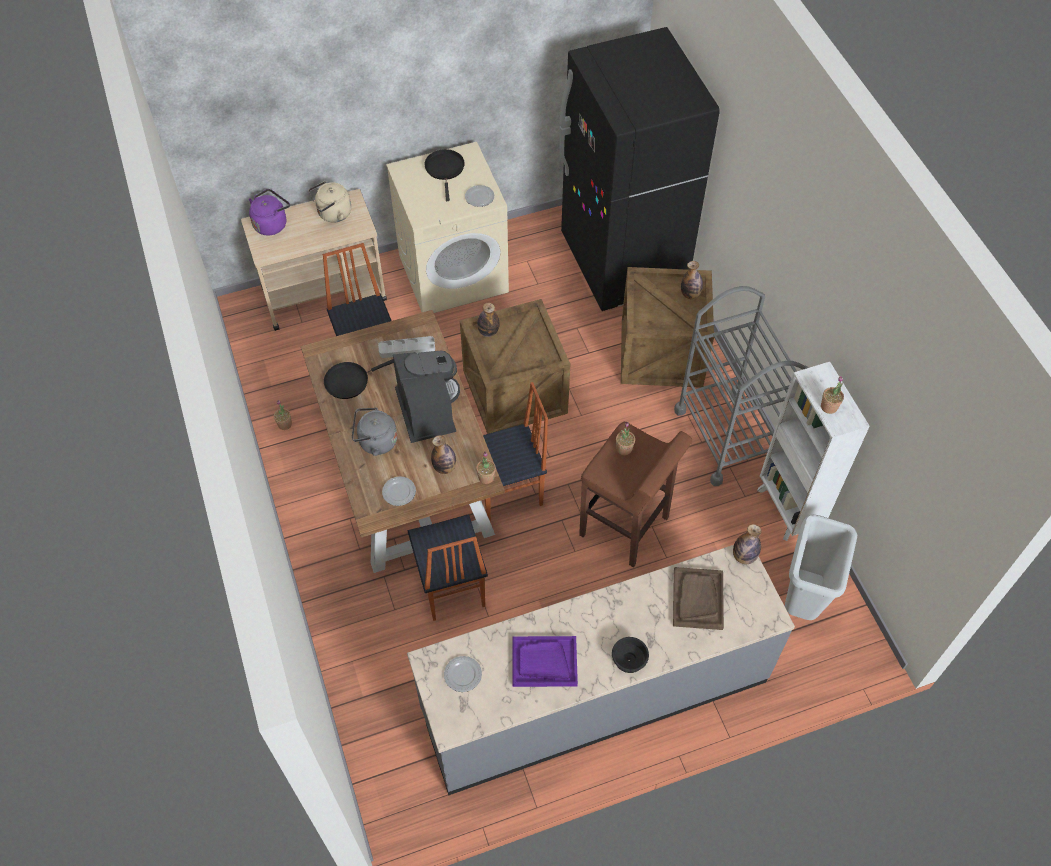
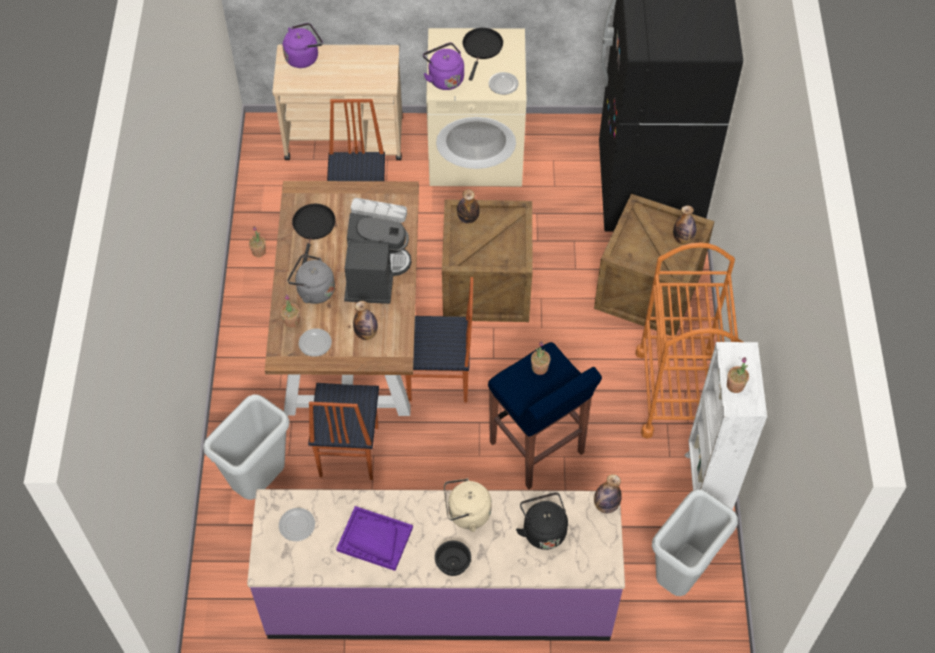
camera: 20 degrees right, 0 degrees up
(332, 214) = (363, 63): beige kettle -> beige kettle (466, 514)
(349, 381) = (313, 226): black frying pan -> black frying pan turned 105 degrees clockwise
(376, 644) = (259, 481): none -> grey trash can
(422, 206) = (444, 78): none -> purple kettle
(486, 477) = (400, 354): potted plant -> potted plant (291, 321)
(594, 695) = (439, 595): grey counter -> purple counter
(625, 527) = (537, 449): brown stool -> blue stool
(697, 599) = (543, 530): brown tray -> black kettle
(727, 436) = (677, 392): grey cart -> orange cart

